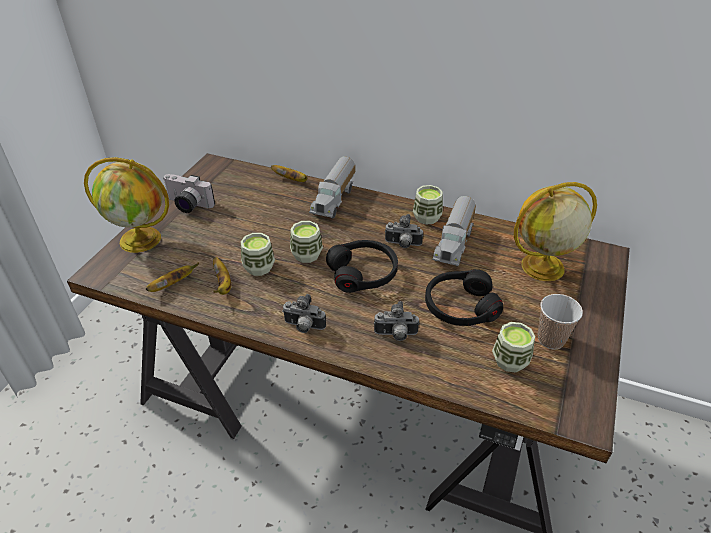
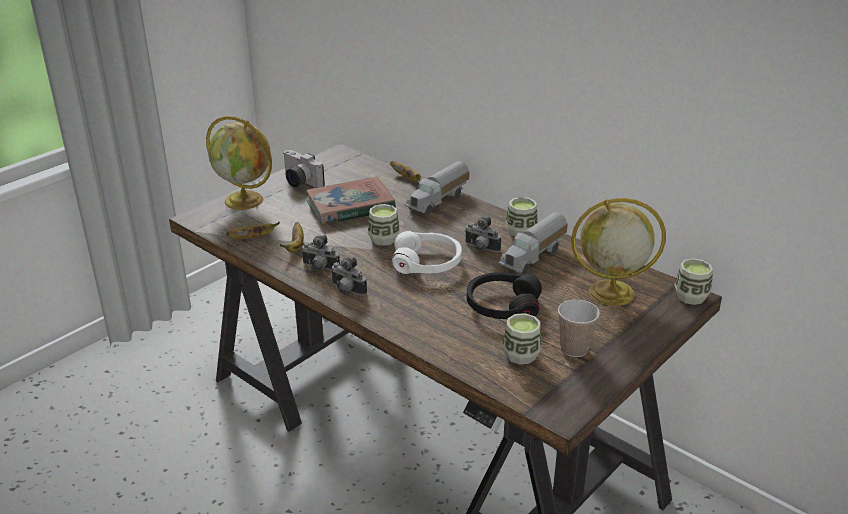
camera: 20 degrees right, 10 degrees down
(254, 223) = (350, 206): none -> book
(259, 267) = (334, 240): cup -> cup (691, 297)
(363, 273) = (427, 263): black headphones -> white headphones
(396, 335) = (426, 314): camera -> camera (319, 268)

